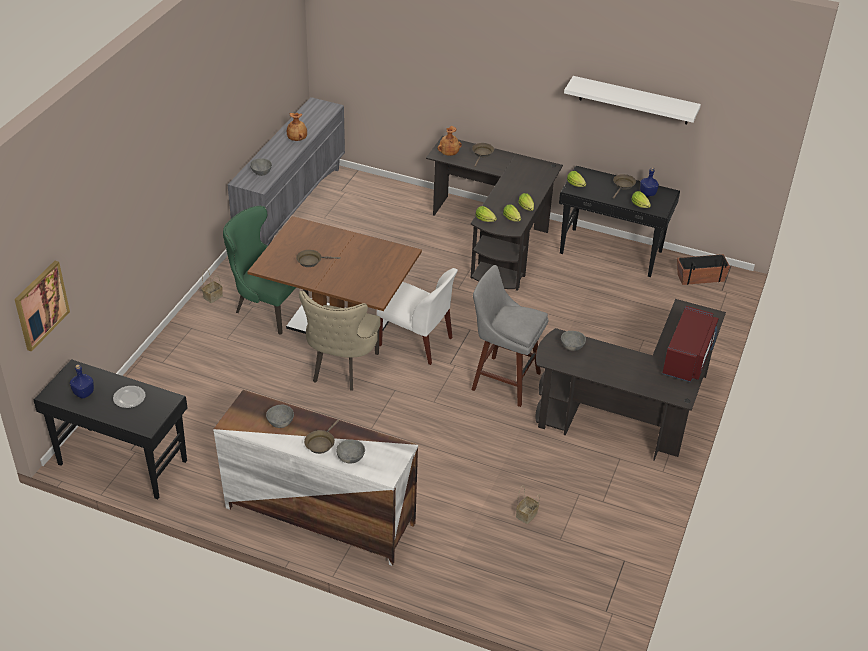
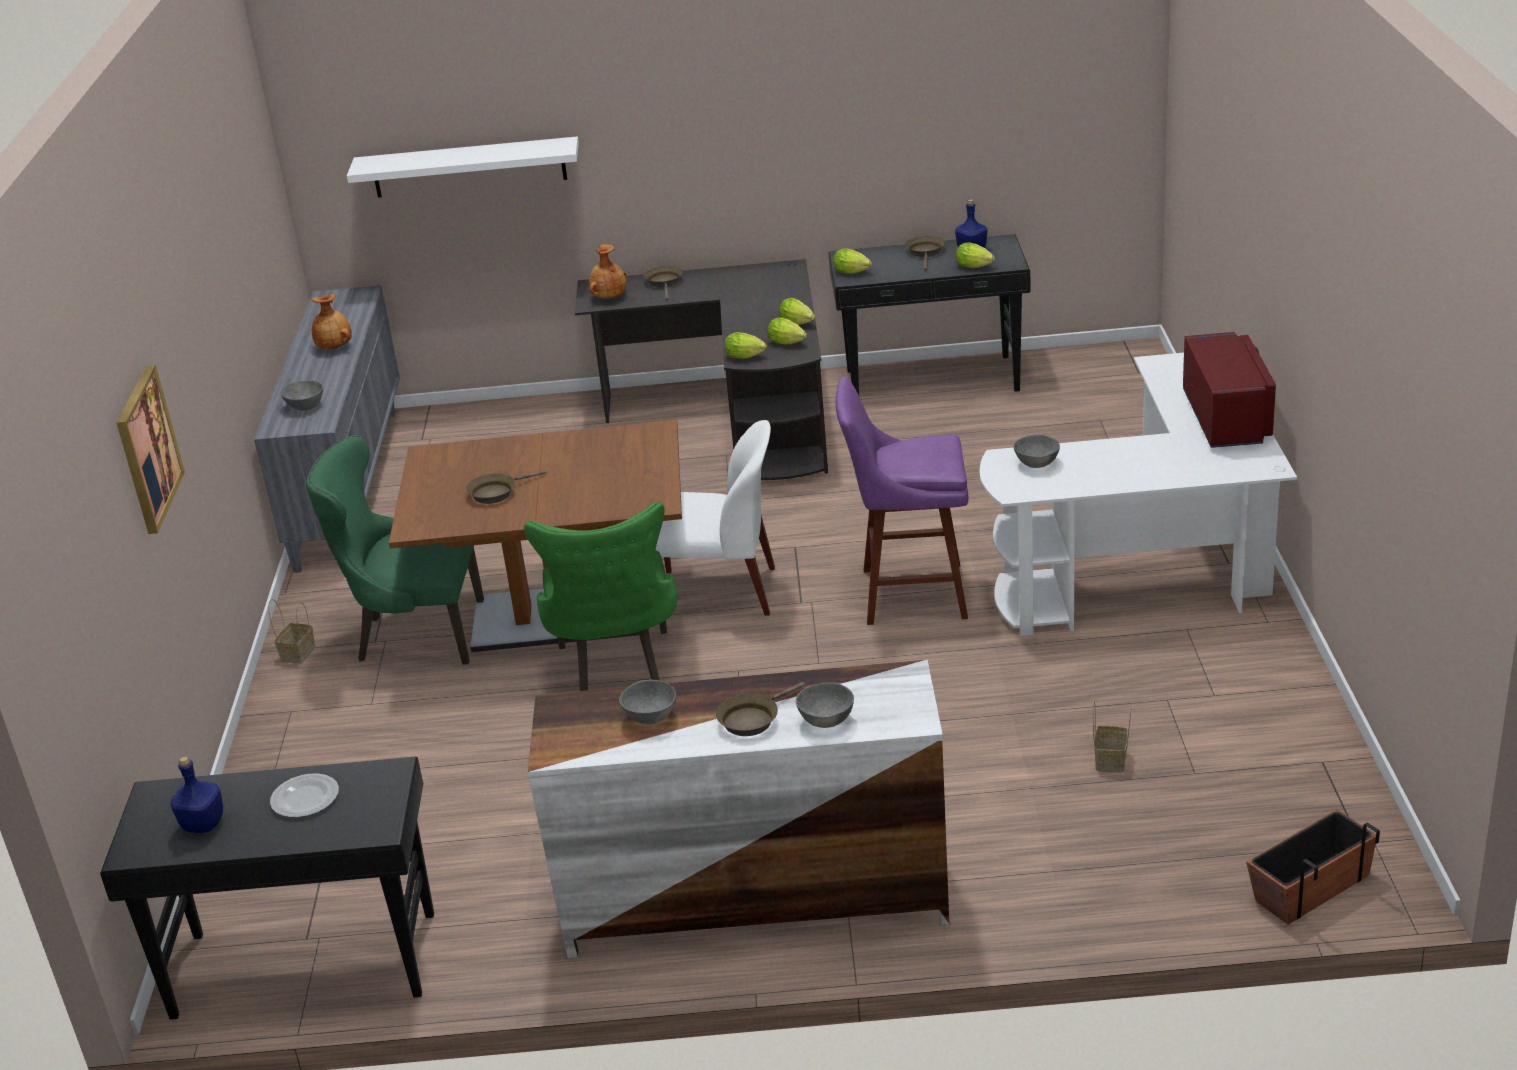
camera: 20 degrees left, 10 degrees down
(41, 305) = (64, 658): picture -> picture (147, 448)
(321, 443) = (752, 719): brown frying pan -> brown frying pan turned 45 degrees clockwise
(341, 368) = (618, 673): beige chair -> green chair
(503, 380) = (908, 594): grey stool -> purple stool
(633, 415) = (1154, 567): black desk -> white desk
(634, 100) = (905, 98): white shelf -> white shelf (469, 167)
(700, 277) = (1093, 368): planter -> planter (1310, 887)

